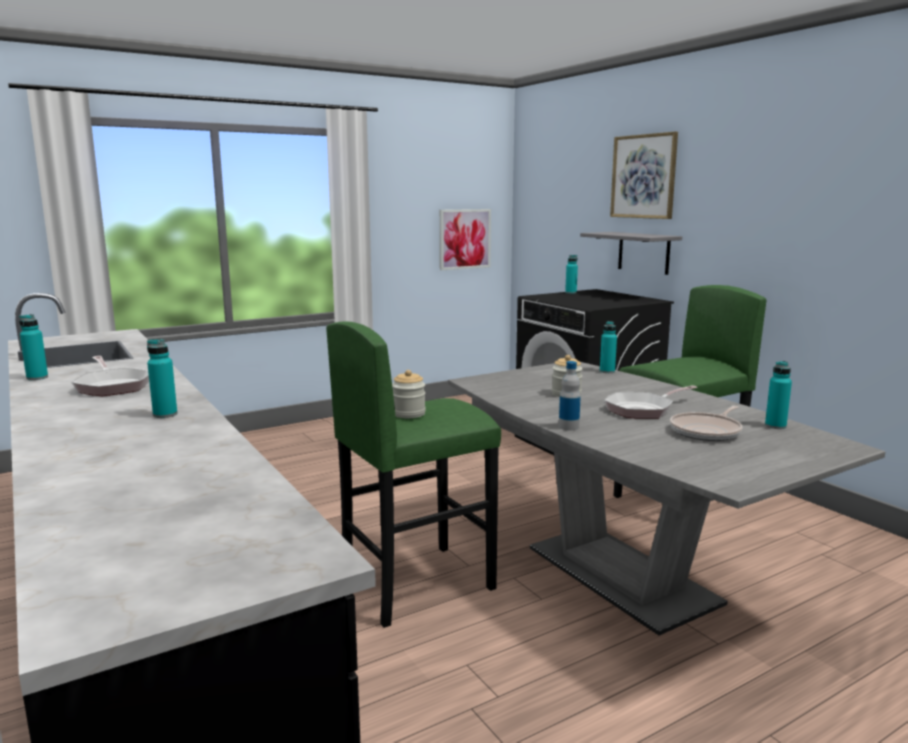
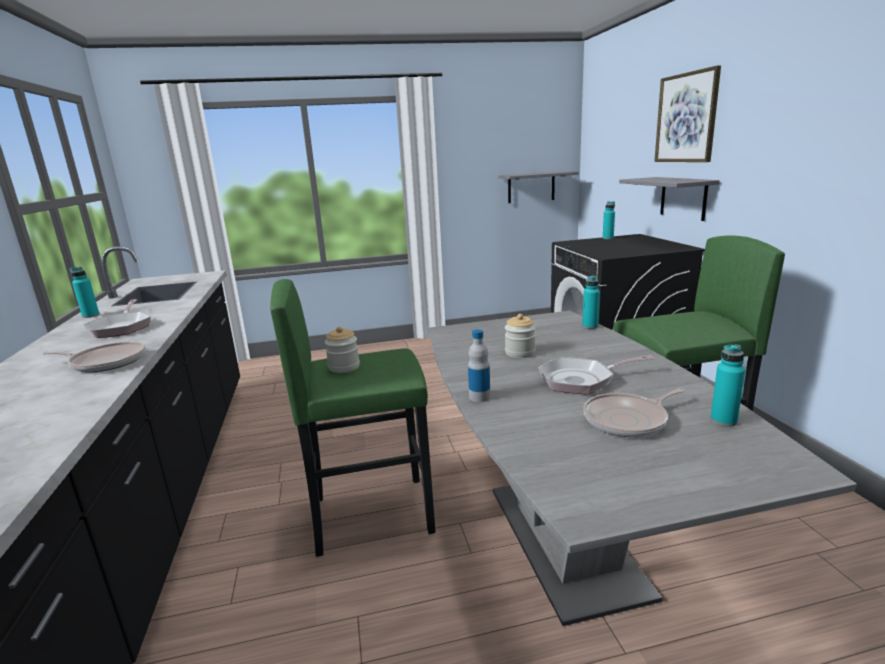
camera: 20 degrees right, 5 degrees up
(165, 414) = (106, 362): turquoise bottle -> frying pan
(464, 239) = (531, 187): picture -> grey shelf

